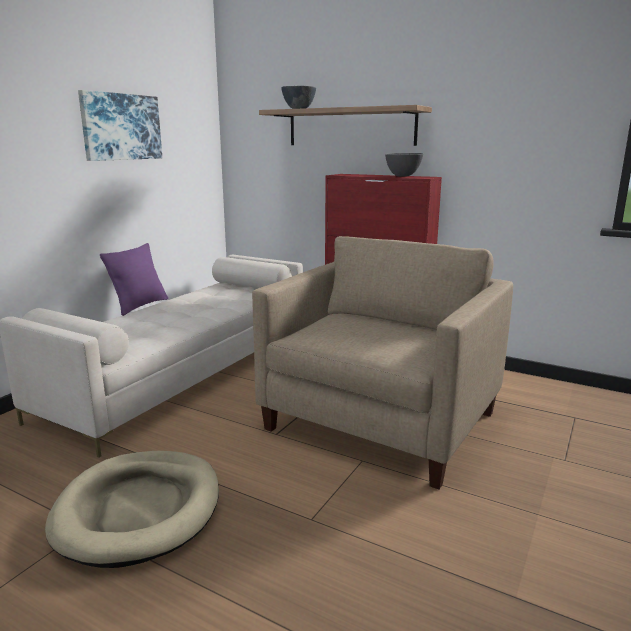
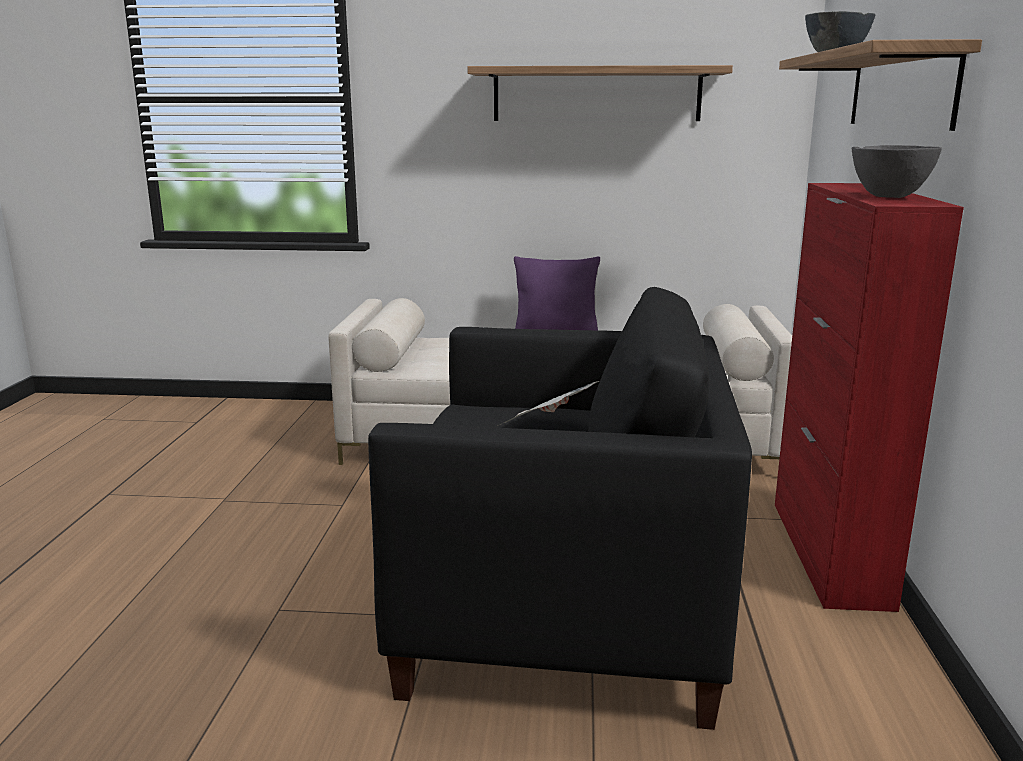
camera: 65 degrees right, 0 degrees up
(121, 127) = (596, 94): picture -> shelf
(139, 510) = (259, 512): beige dog bed -> none
(365, 324) = (546, 429): none -> newspaper
(381, 421) = (562, 609): beige armchair -> black armchair

